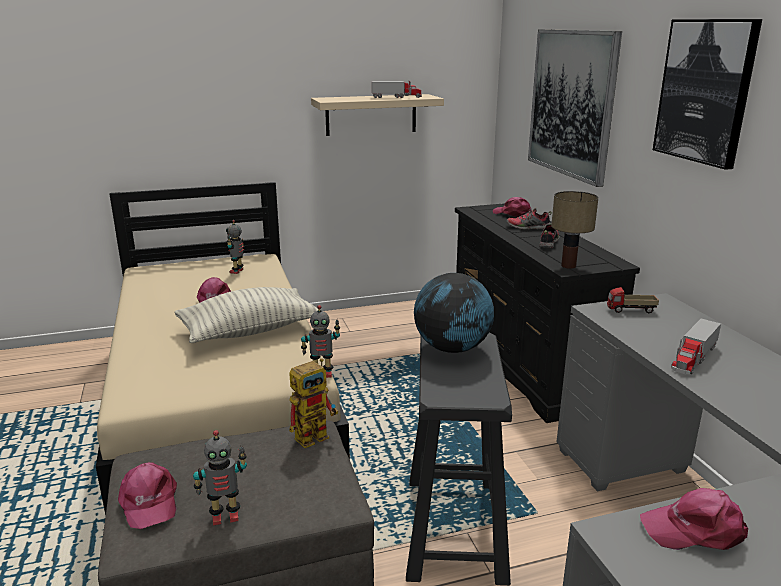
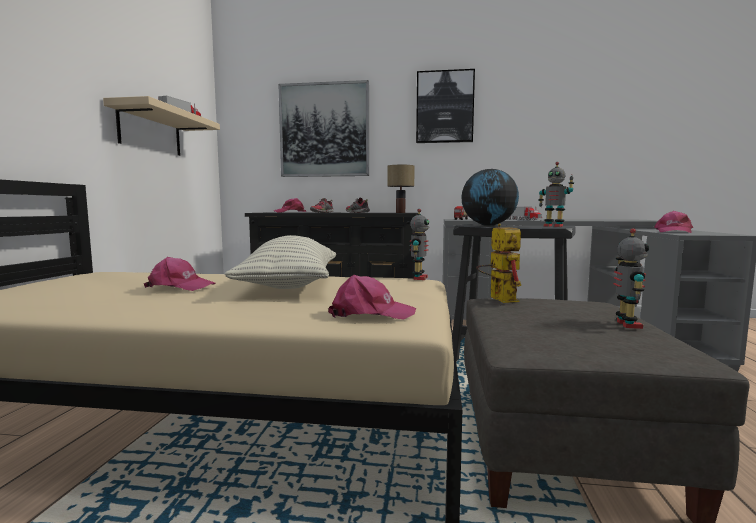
camera: 65 degrees left, 15 degrees down
(148, 502) = (610, 345): pink cap -> pink cap (370, 313)
(237, 271) = (116, 276): toy robot -> toy robot (553, 226)

